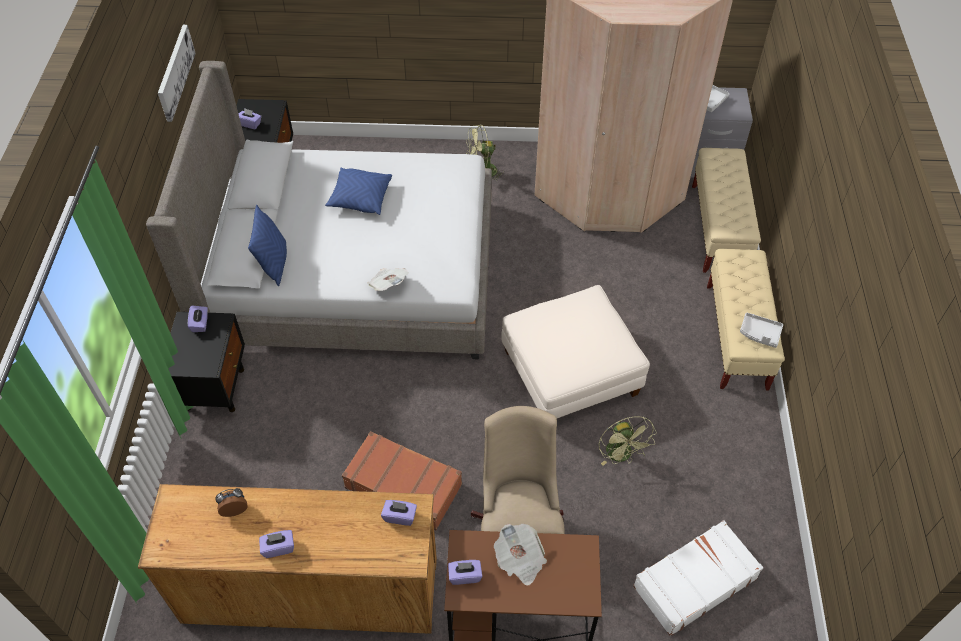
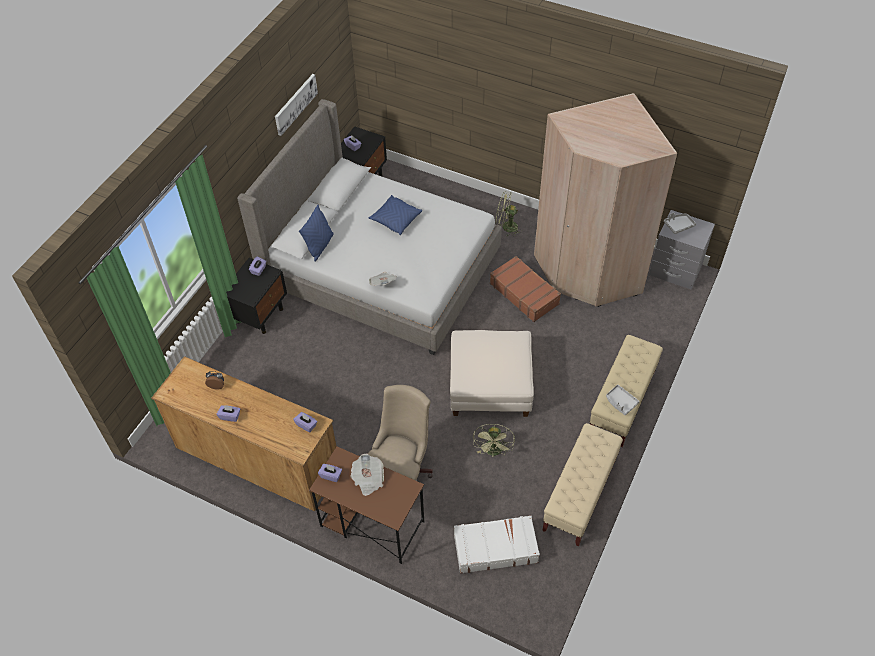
camera: 25 degrees right, 0 degrees up
(403, 485) = (343, 417): brown suitcase -> brown suitcase (524, 293)
(718, 229) = (655, 322): beige bench -> beige bench (579, 495)

